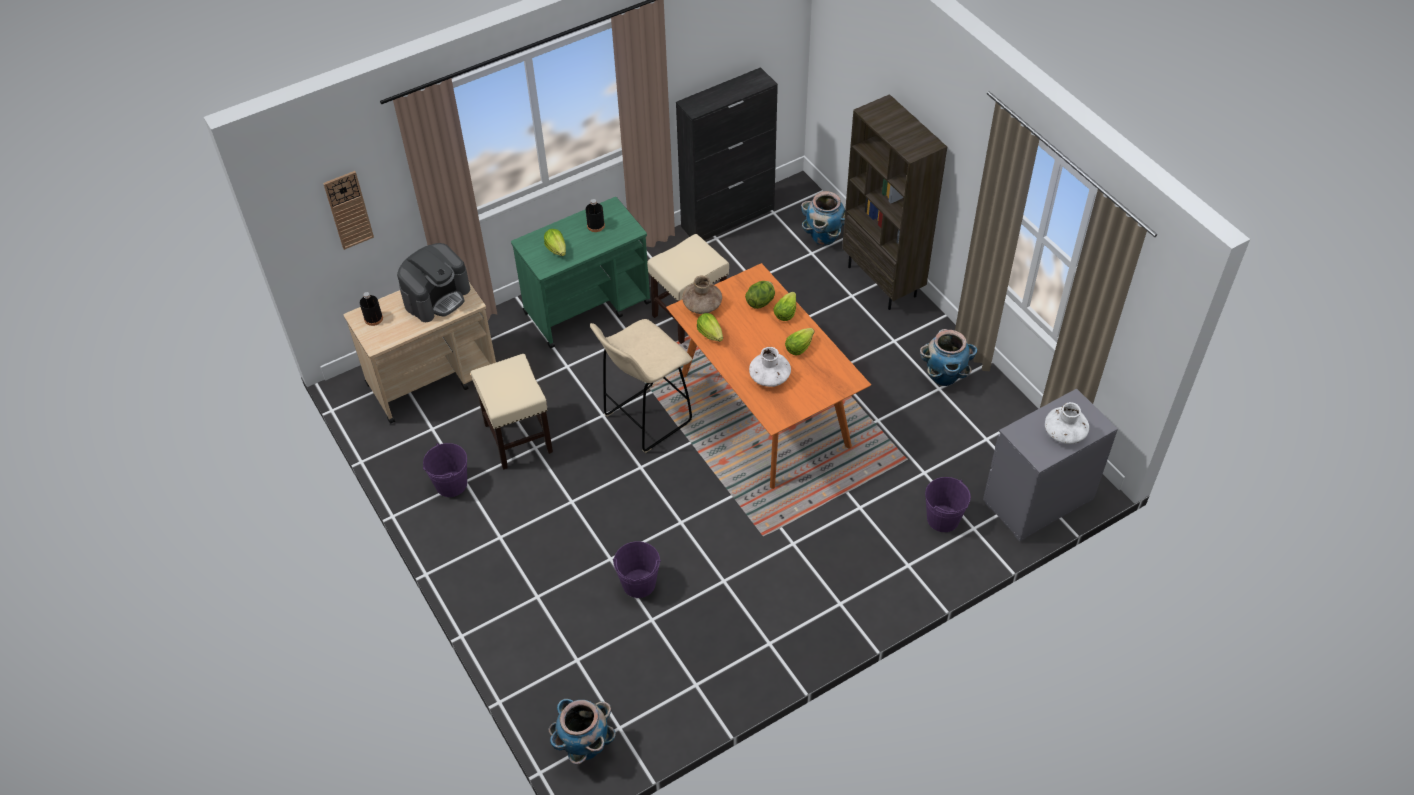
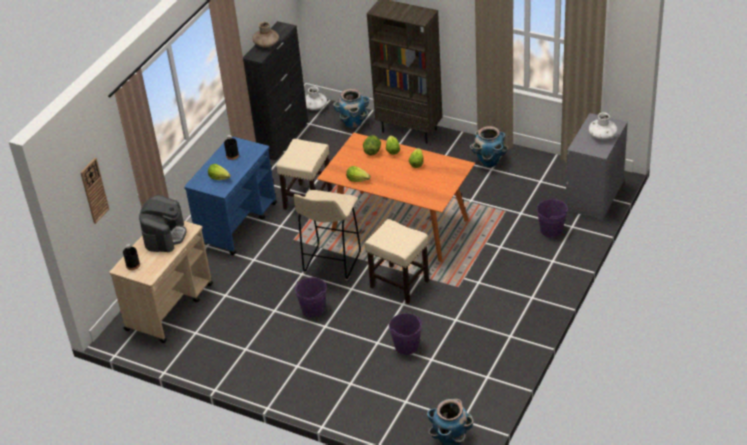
camera: 30 degrees left, 10 degrees down
(451, 484) = (237, 355): purple bucket -> purple bucket (313, 309)
(517, 437) = (257, 310): beige stool -> beige stool (398, 284)
(588, 307) = (237, 223): green cart -> blue cart
(702, 305) = (338, 168): brown vase -> brown vase (266, 44)
(769, 377) = (413, 185): white vase -> white vase (315, 107)

